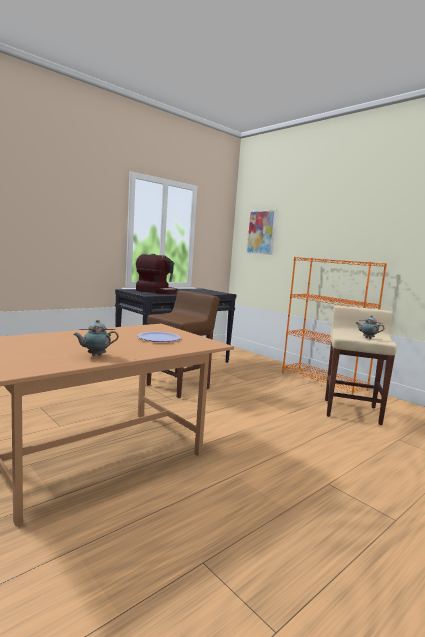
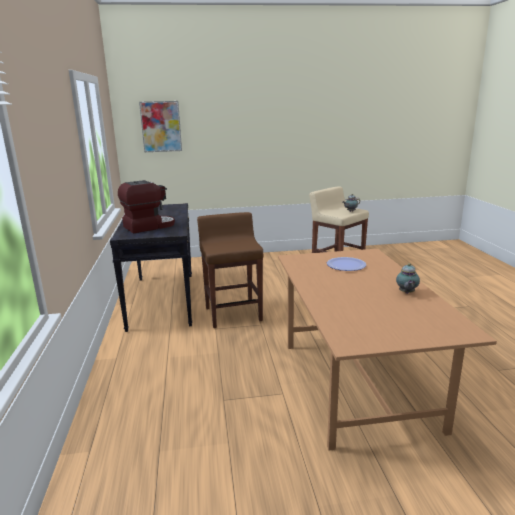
camera: 55 degrees left, 10 degrees up
(323, 381) = (276, 257): orange bookcase -> none

